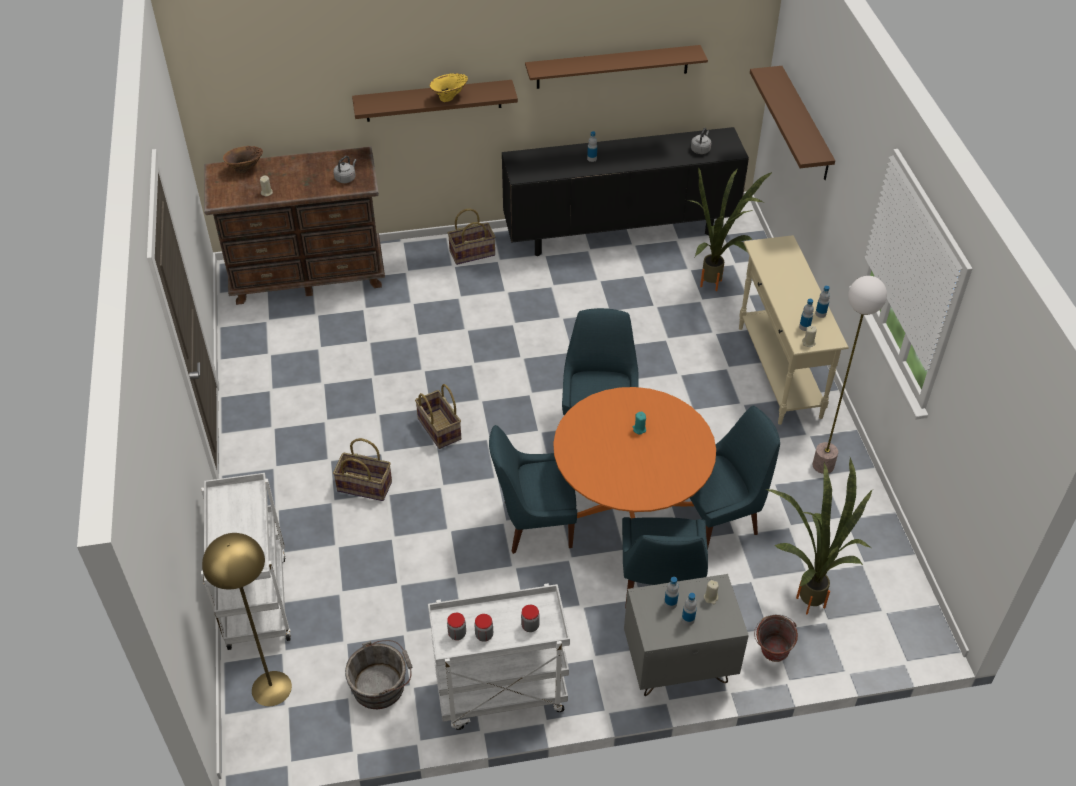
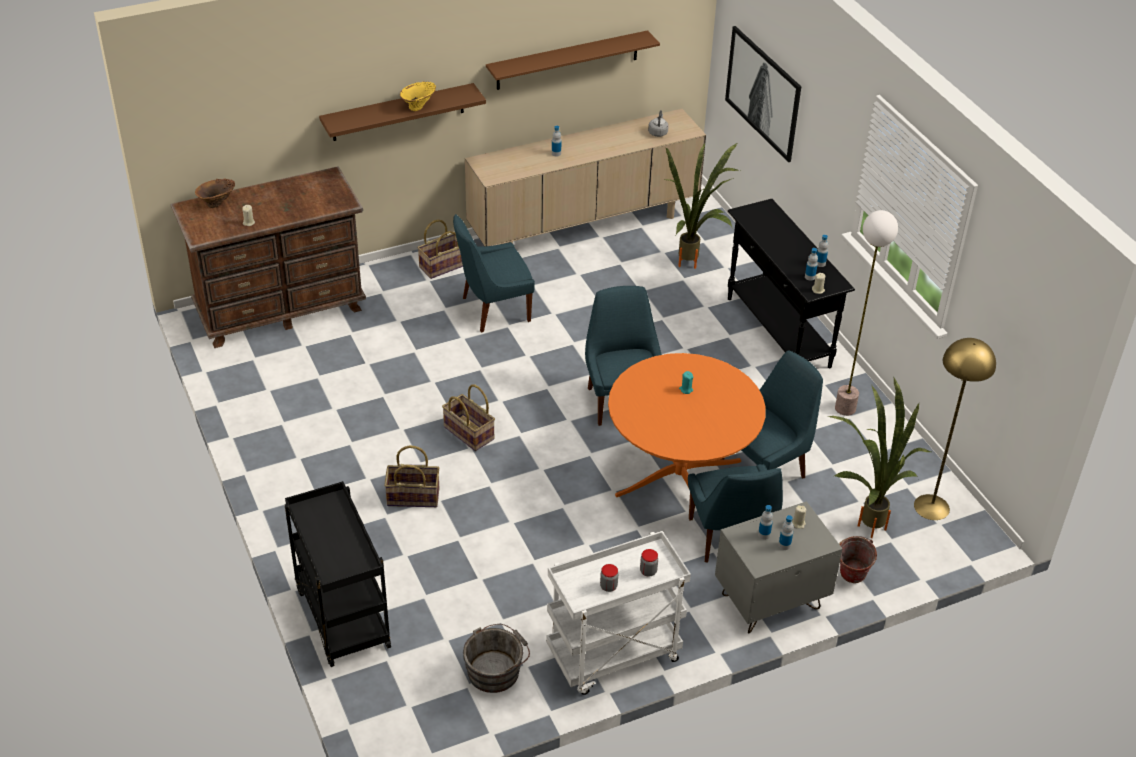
camera: 15 degrees left, 5 degrees down
(255, 599) = (341, 617): white cart -> black cart
(271, 688) = (388, 693): yellow floor lamp -> yellow floor lamp (931, 507)
(346, 178) = (325, 199): grey kettle -> none
(457, 634) = (583, 590): jar -> none
(534, 524) = (592, 503): blue chair -> blue chair (493, 310)
(620, 232) = (583, 226): black cabinet -> beige cabinet
(779, 372) = (778, 333): beige console table -> black console table
(805, 124) = (764, 92): brown shelf -> picture

